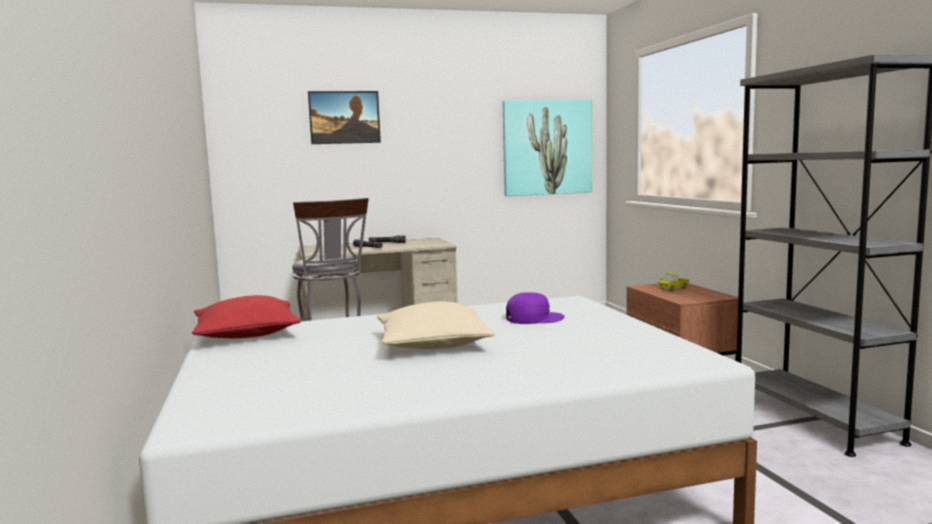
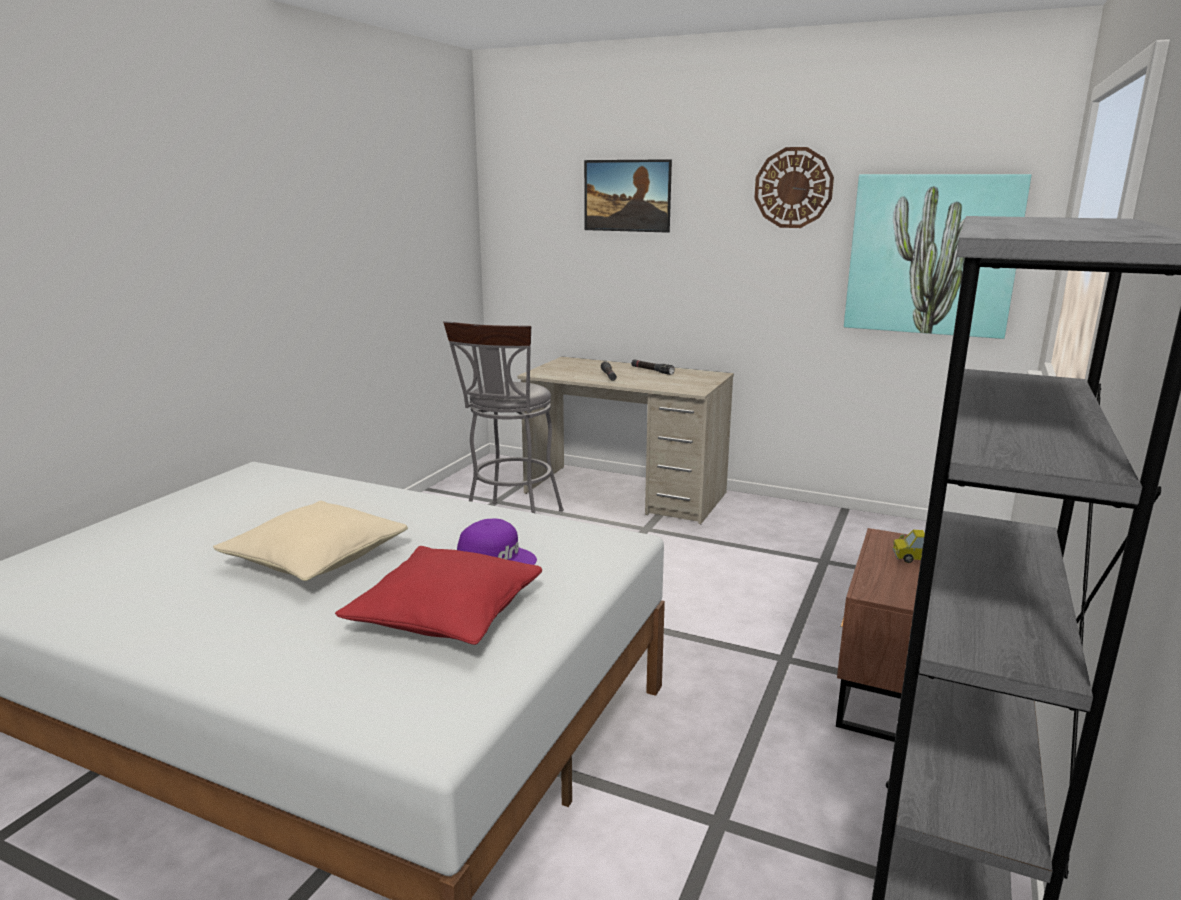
camera: 40 degrees right, 10 degrees up
(246, 334) = (258, 480): red pillow -> red pillow (446, 615)
(463, 109) = (793, 188): none -> wall clock

